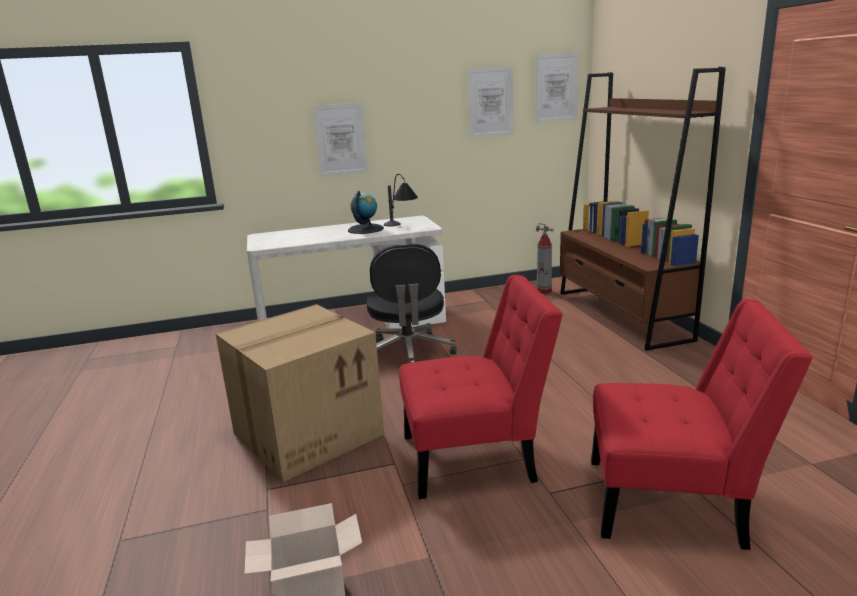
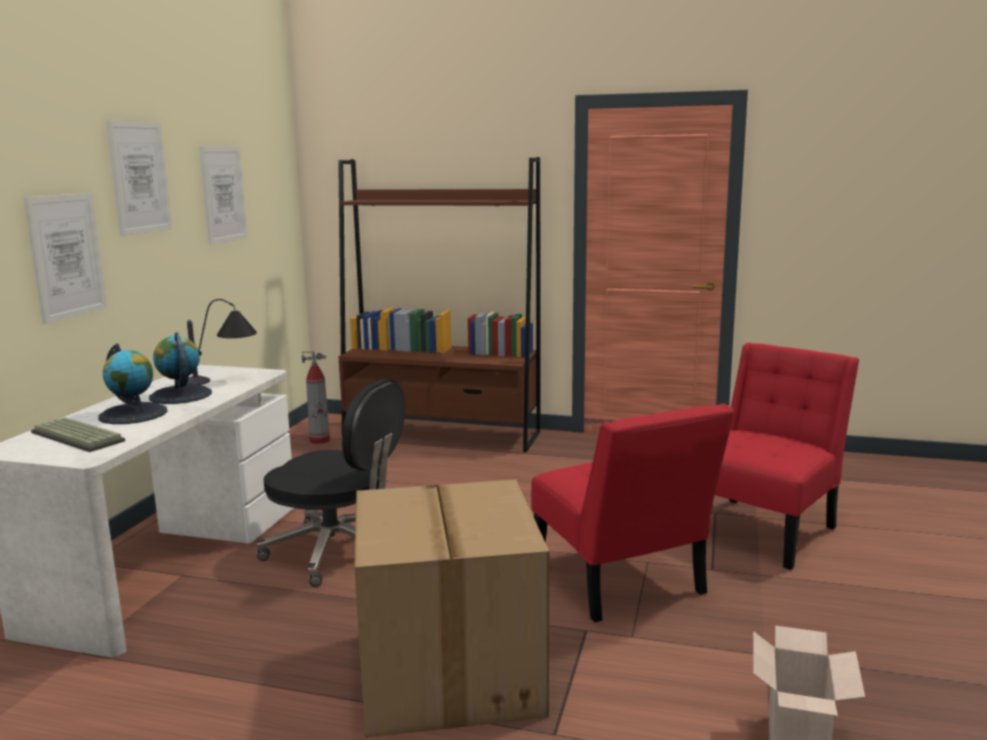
camera: 60 degrees left, 5 degrees down
(285, 237) = (80, 436): none -> keyboard
(326, 233) = (133, 414): none -> globe
(476, 457) = (621, 583): red chair -> red chair turned 135 degrees clockwise
(556, 87) = (274, 176): picture -> picture (139, 177)

